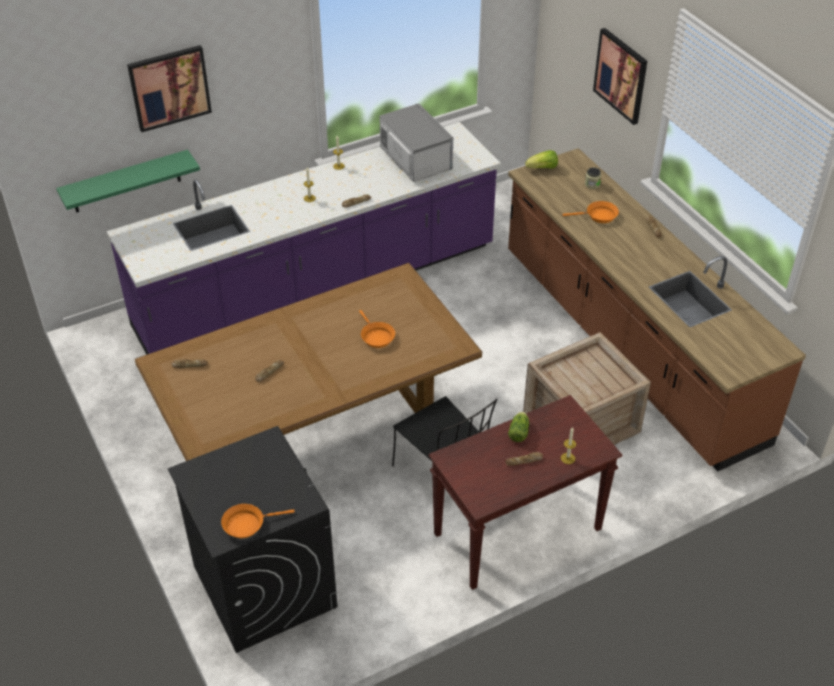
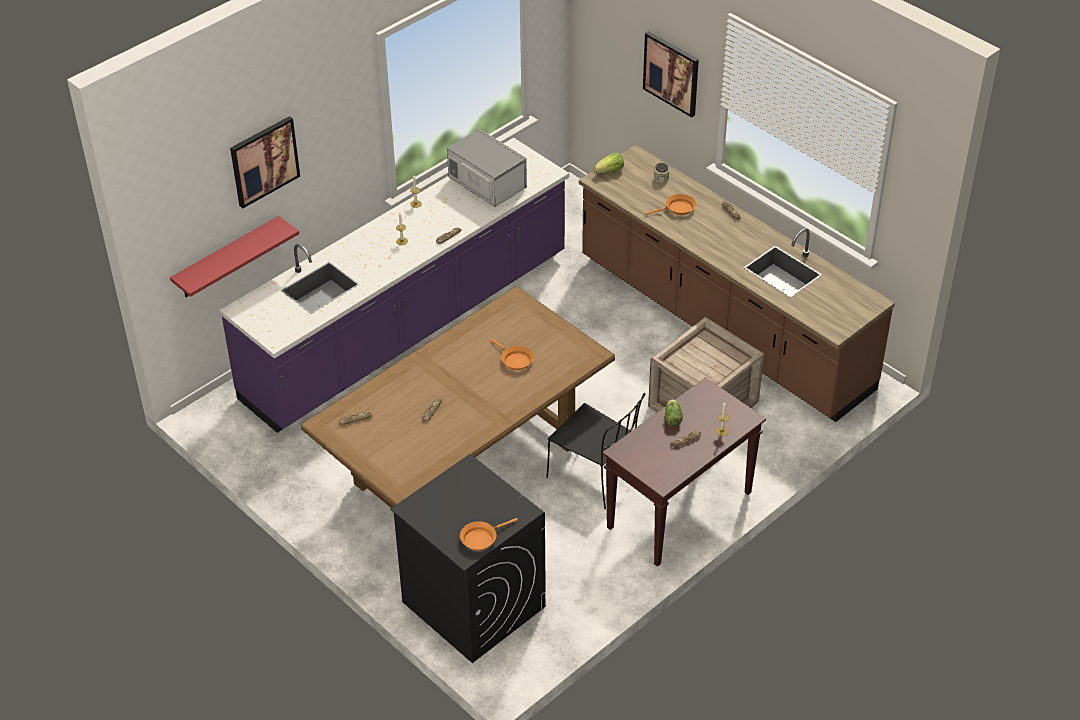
camera: 15 degrees left, 0 degrees up
(126, 182) = (227, 258): green shelf -> red shelf

